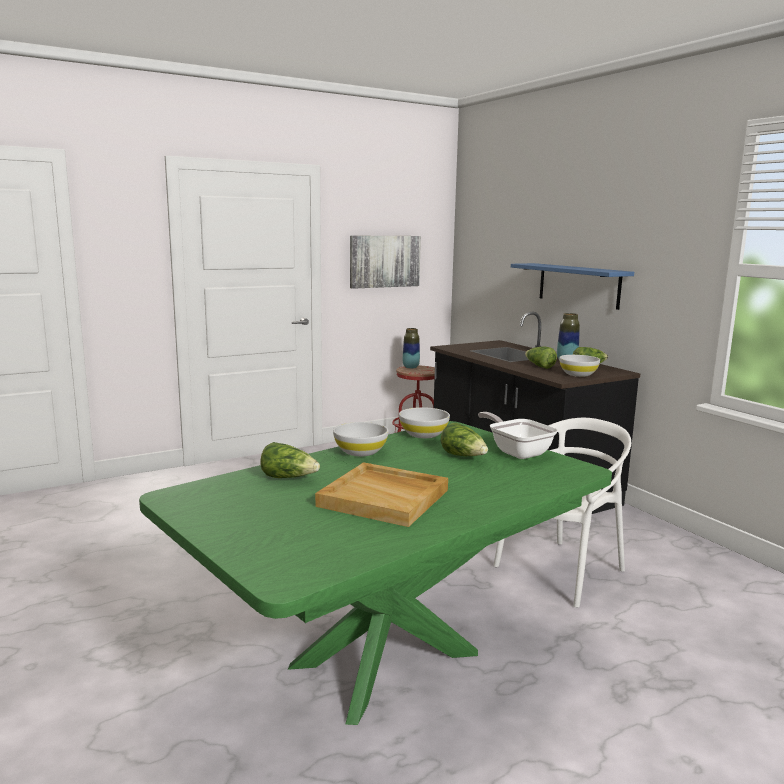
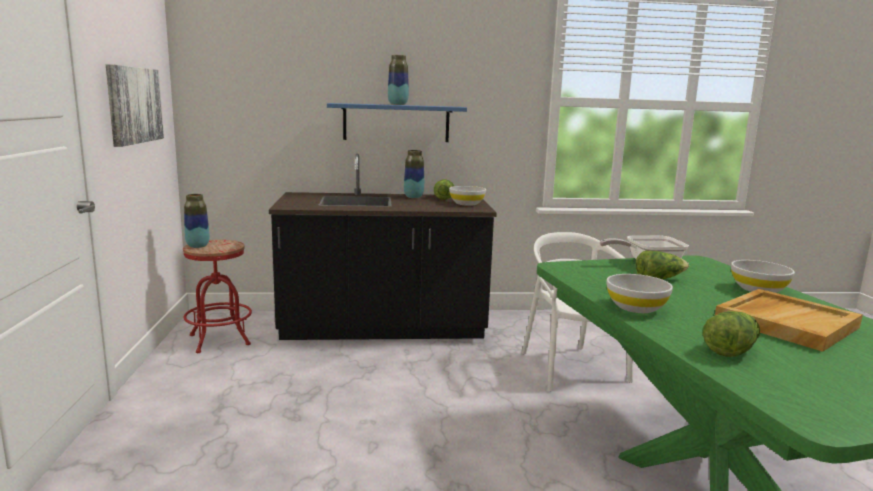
camera: 65 degrees left, 0 degrees up
(423, 434) = (582, 278): white bowl -> white bowl (758, 289)
(539, 366) = (423, 204): lettuce -> none
(571, 267) = (398, 104): none -> vase

